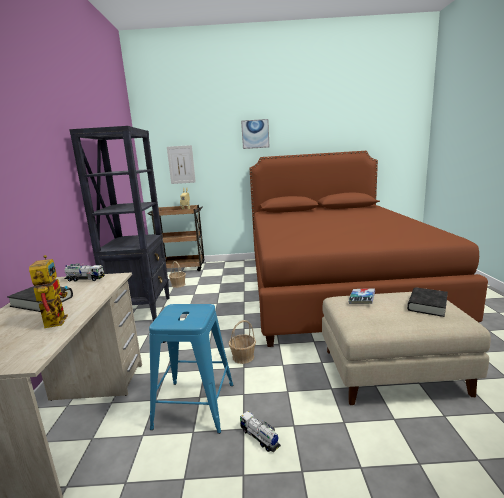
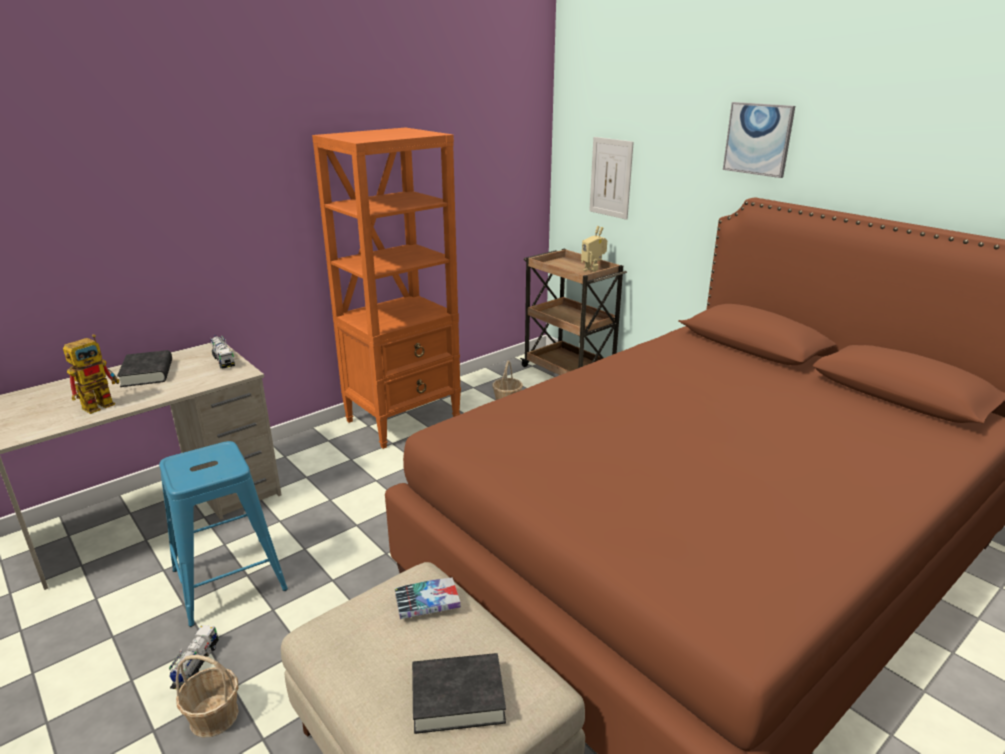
camera: 50 degrees right, 10 degrees up
(142, 310) = (404, 419): black bookcase -> orange bookcase
(243, 357) = (356, 567): basket -> basket (214, 716)

